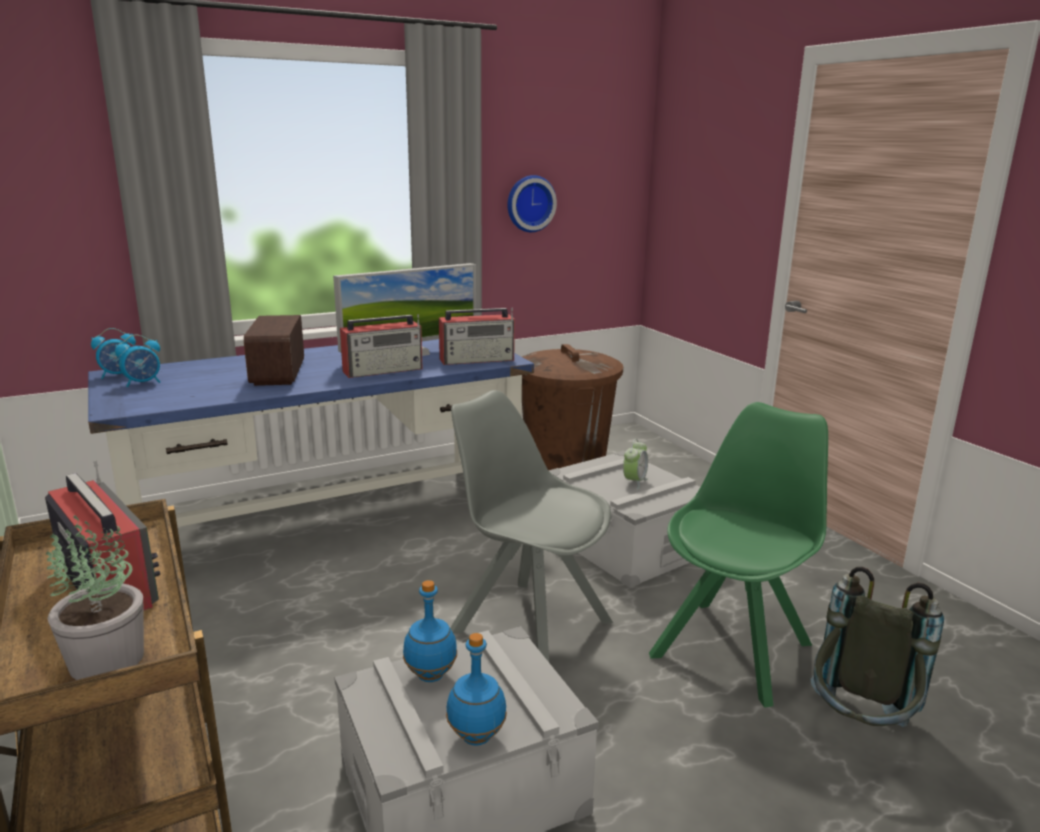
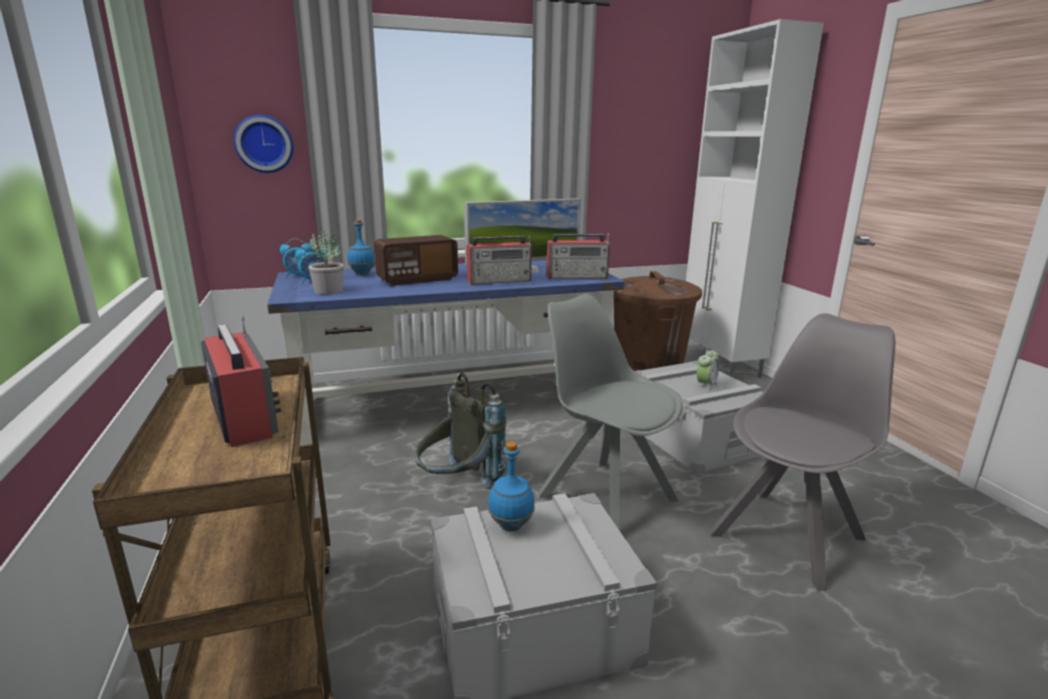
camera: 10 degrees right, 0 degrees up
(105, 660) = (221, 474): potted plant -> potted plant (328, 291)
(278, 373) = (417, 279): radio -> radio turned 120 degrees counterclockwise
(477, 736) = (544, 582): blue bottle -> blue bottle (363, 274)
(529, 203) = (630, 155): wall clock -> wall clock (264, 144)
(647, 448) = (719, 364): none -> white cabinet
(734, 647) = (789, 534): green chair -> grey chair
(858, 729) = (912, 622): grey backpack -> grey backpack (458, 486)

